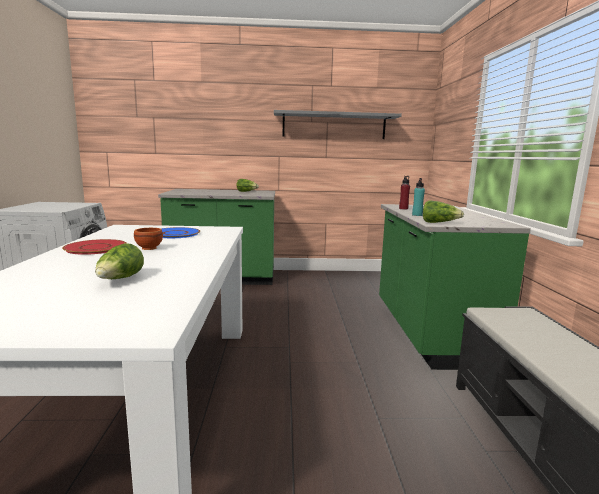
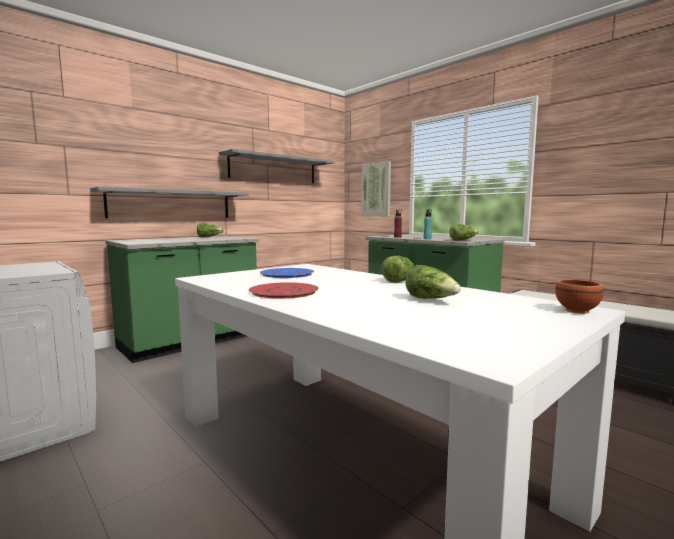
camera: 40 degrees left, 5 degrees down
(149, 248) = (328, 284): brown bowl -> brown bowl (575, 311)
(205, 257) = (398, 280): none -> lettuce
(229, 161) = (171, 204): none -> grey shelf
(450, 147) = (376, 190): none -> picture

